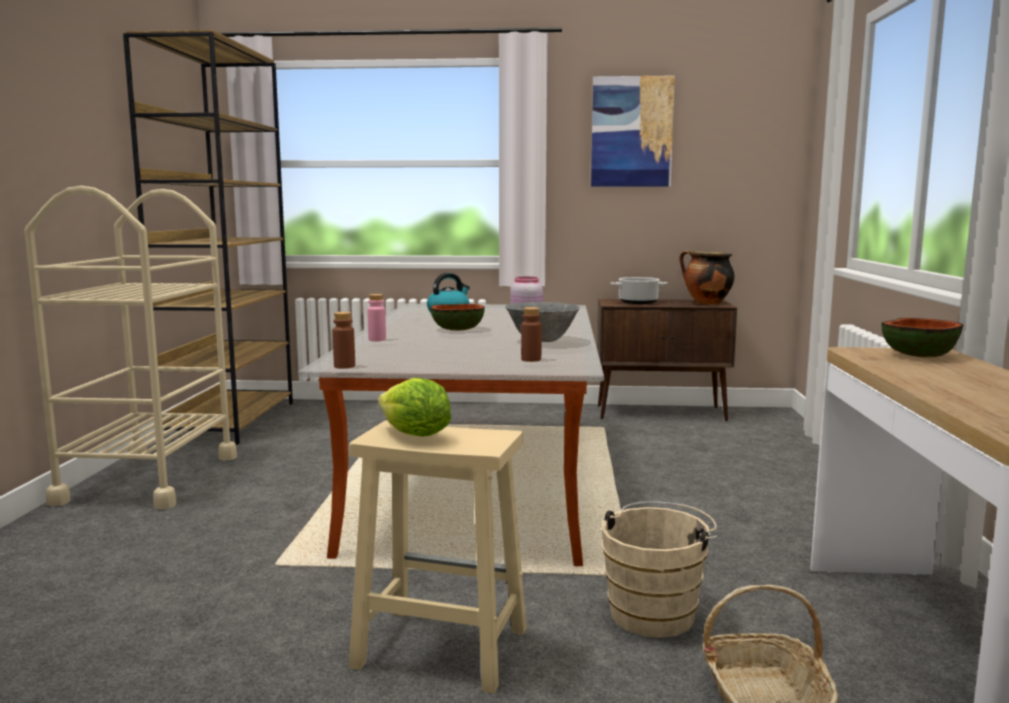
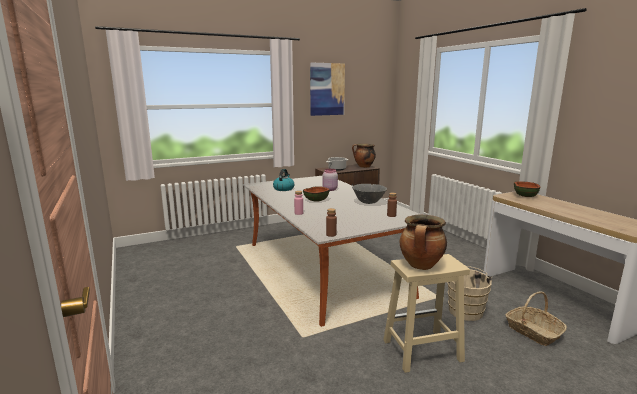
camera: 30 degrees left, 5 degrees up
(149, 479) = (156, 310): beige cart -> none
(230, 421) = (145, 262): brown bookcase -> none
(414, 435) = (421, 266): lettuce -> cooking pot

